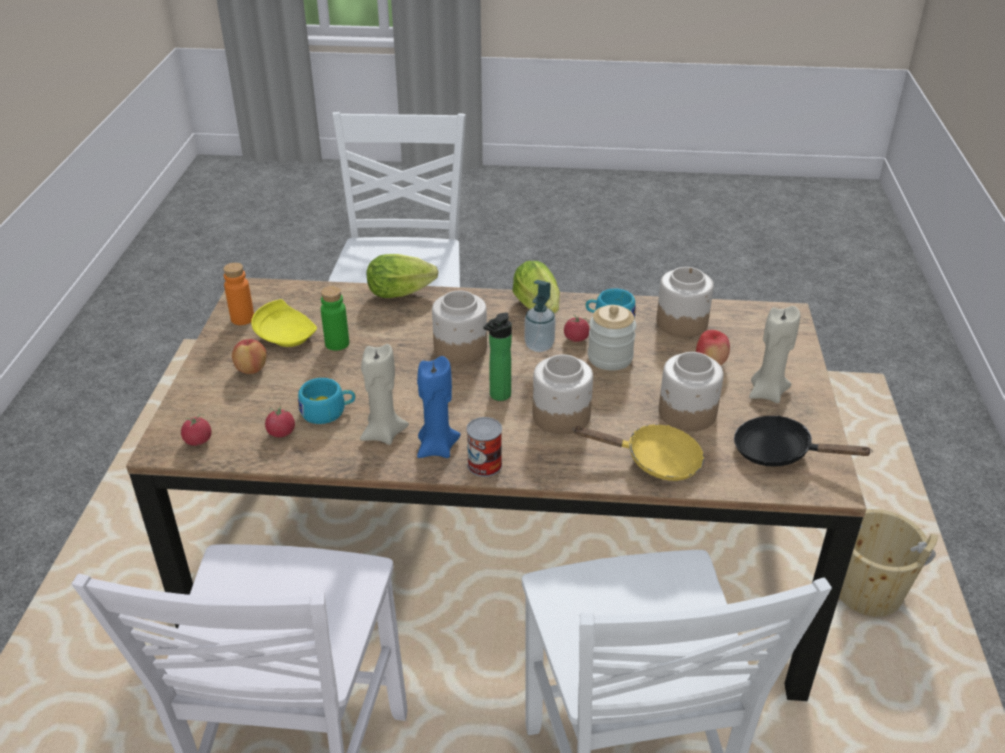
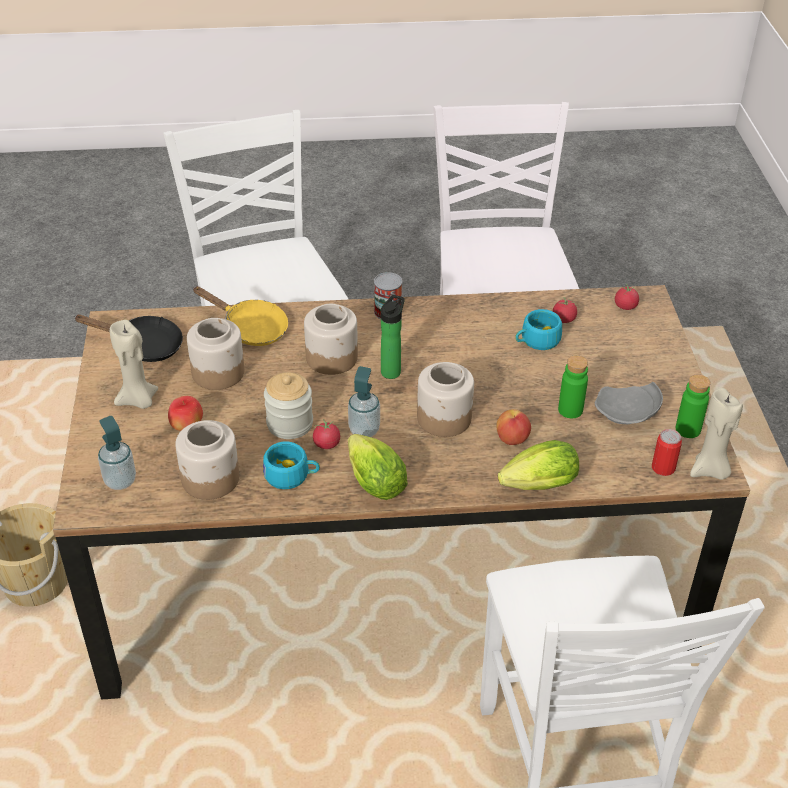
camera: 170 degrees right, 5 degrees up
(242, 319) = (688, 429): orange bottle -> green bottle
(251, 369) = (632, 373): apple -> apple (512, 439)
(286, 335) = (627, 414): yellow plate -> grey plate
(289, 295) = (663, 468): none -> can
(383, 434) = (479, 327): beige candle -> beige candle (709, 471)
(436, 448) = (430, 320): blue candle -> none
(654, 461) = (250, 328): yellow frying pan -> yellow frying pan turned 150 degrees counterclockwise
(762, 329) = (120, 481): none -> soap dispenser

